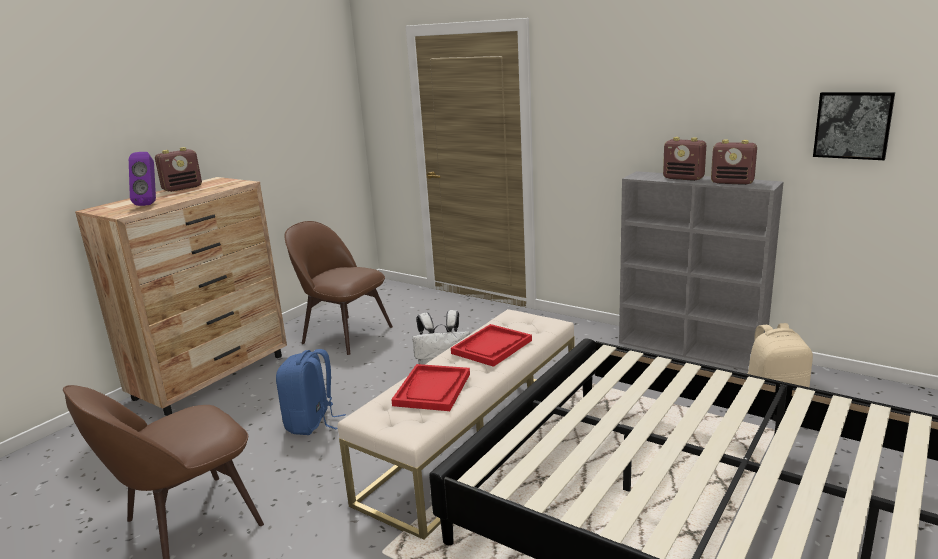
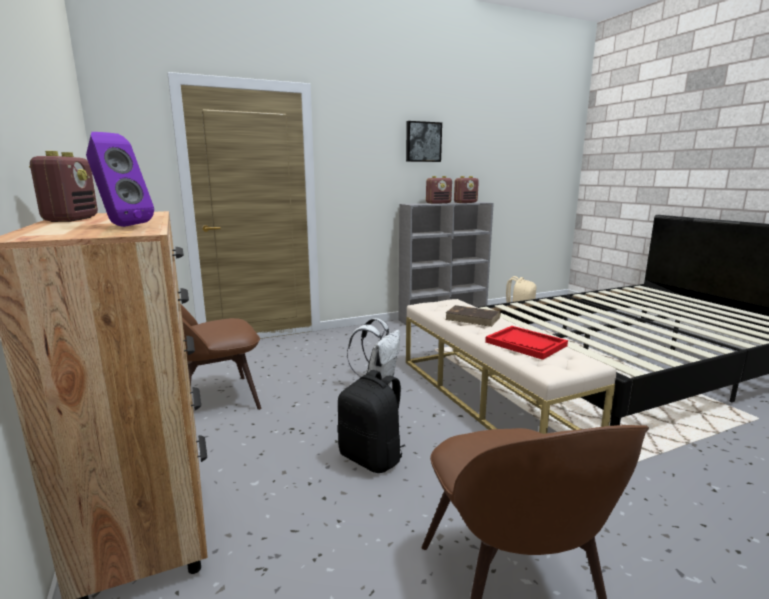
camera: 60 degrees left, 5 degrees down
(312, 423) = (372, 458): blue backpack -> black backpack
(492, 347) = (473, 318): red tray -> brown book
(853, 125) = (505, 168): picture -> picture (423, 142)

